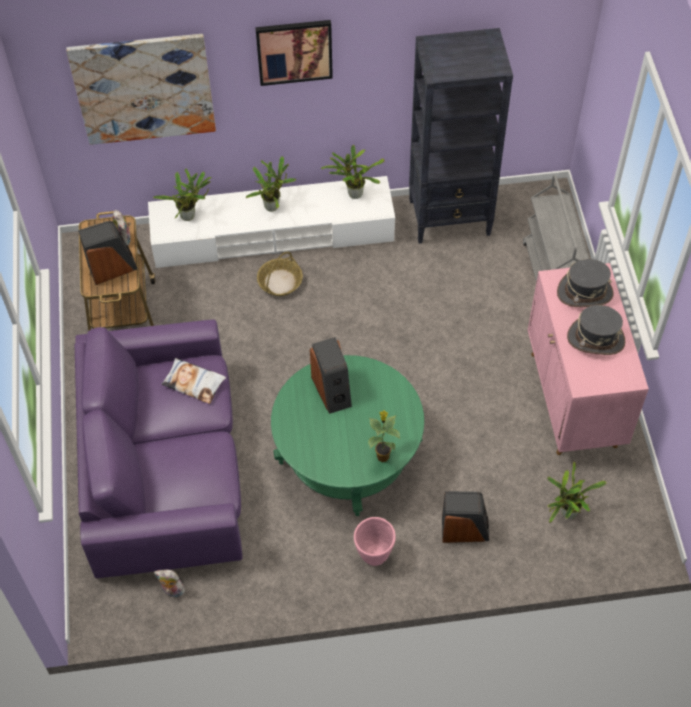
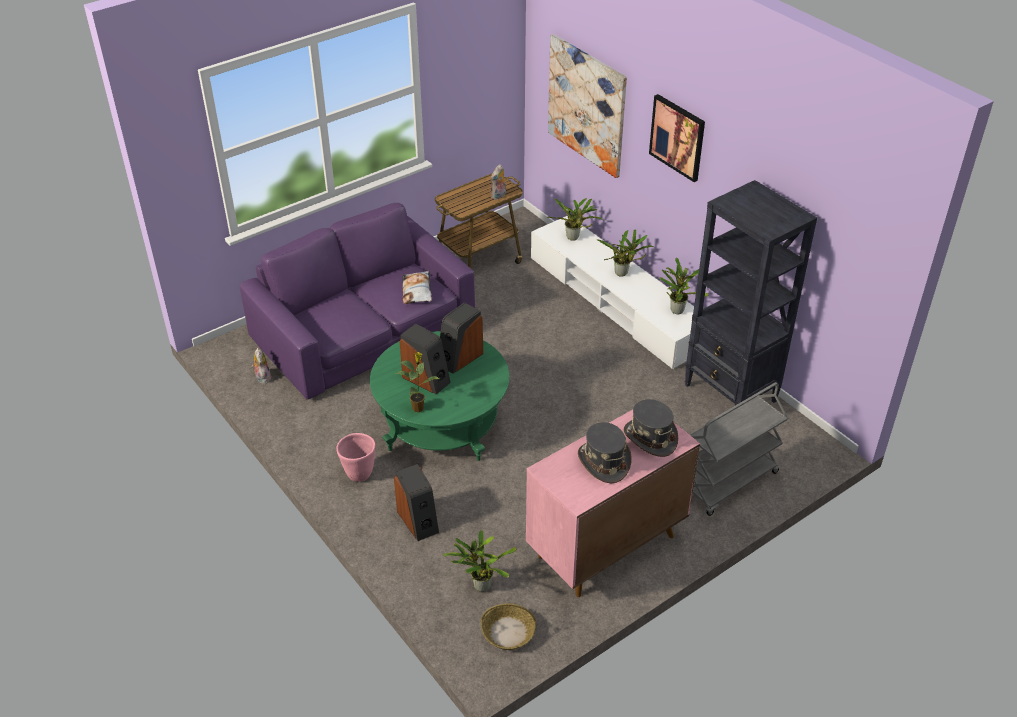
camera: 60 degrees right, 15 degrees down
(112, 267) = (469, 200): speaker -> speaker (426, 379)
(280, 282) = (574, 324): basket -> basket (508, 632)

